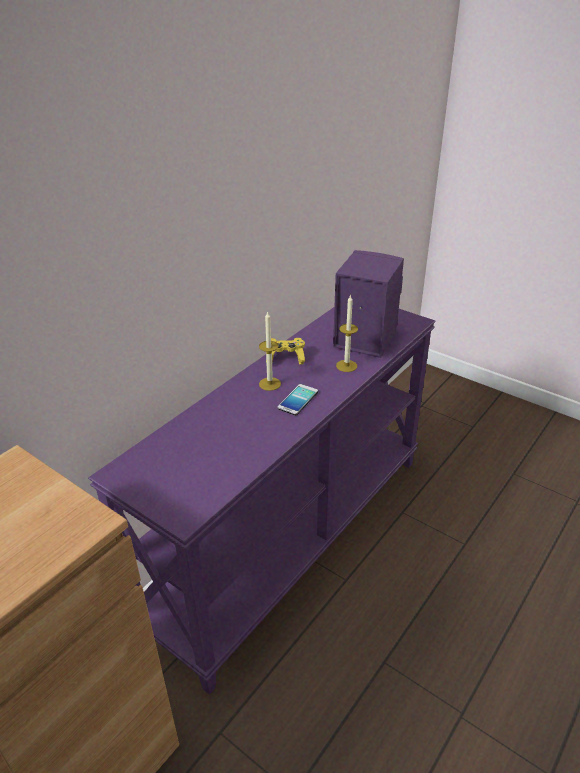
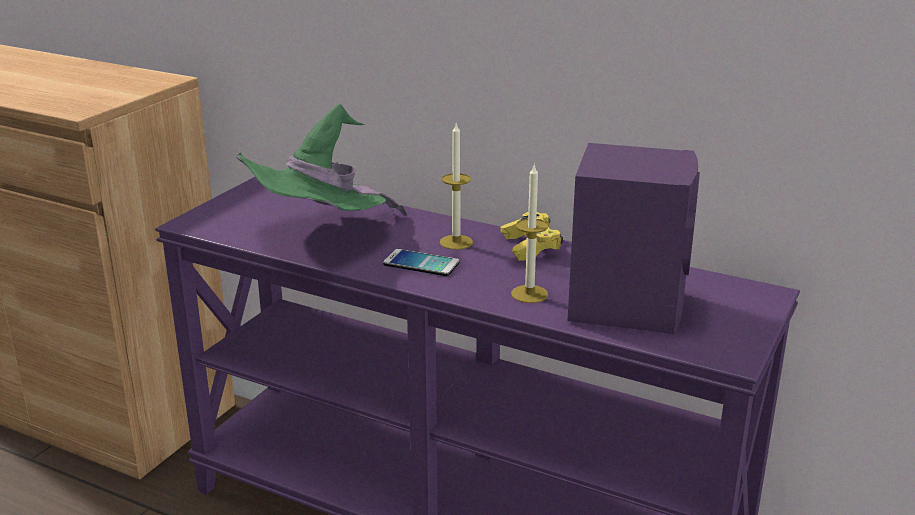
camera: 80 degrees right, 10 degrees down
(240, 441) = (321, 236): none -> green hat

